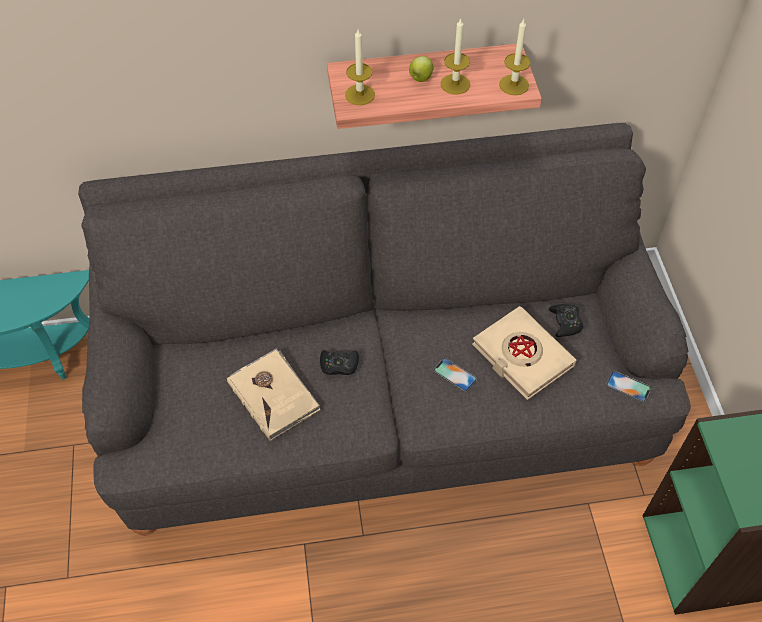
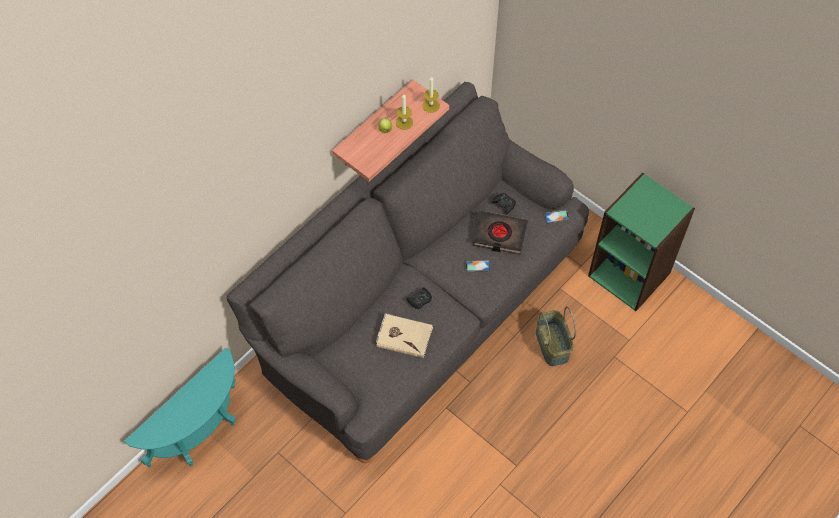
camera: 40 degrees left, 5 degrees up
(360, 95) = (366, 157): candle -> none
(512, 568) = (551, 344): none -> basket
(522, 356) = (499, 235): beige book -> black book

